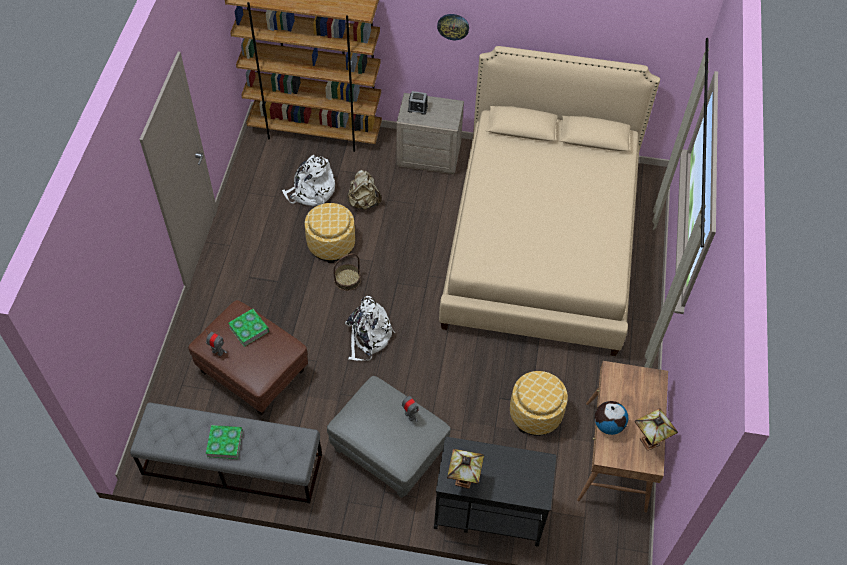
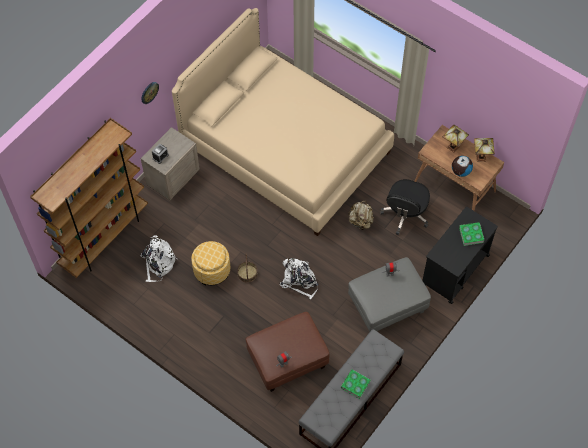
camera: 60 degrees left, 5 degrees up
(249, 329) = (276, 338): book -> book (471, 235)
(363, 202) = (188, 235): beige backpack -> beige backpack (360, 221)
(464, 481) = (459, 259): table lamp -> table lamp (454, 147)
(535, 414) = (405, 214): ottoman -> black office chair

